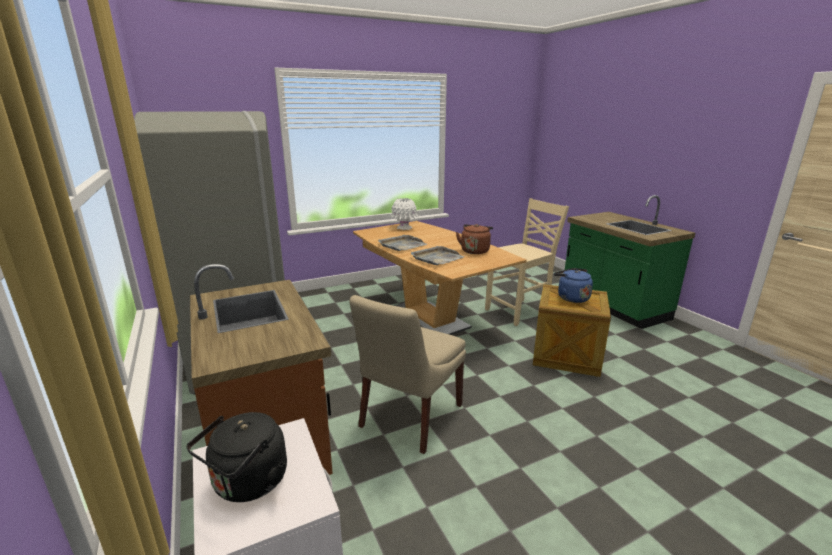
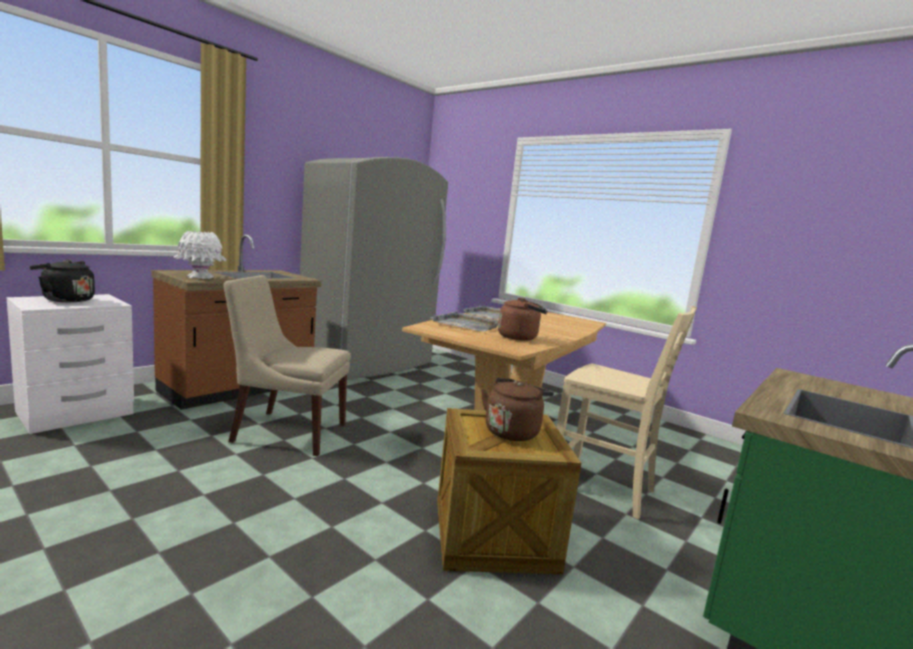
camera: 65 degrees right, 10 degrees down
(404, 228) = (562, 318): white vase -> white vase (200, 277)
(571, 297) = (512, 431): blue kettle -> brown kettle

